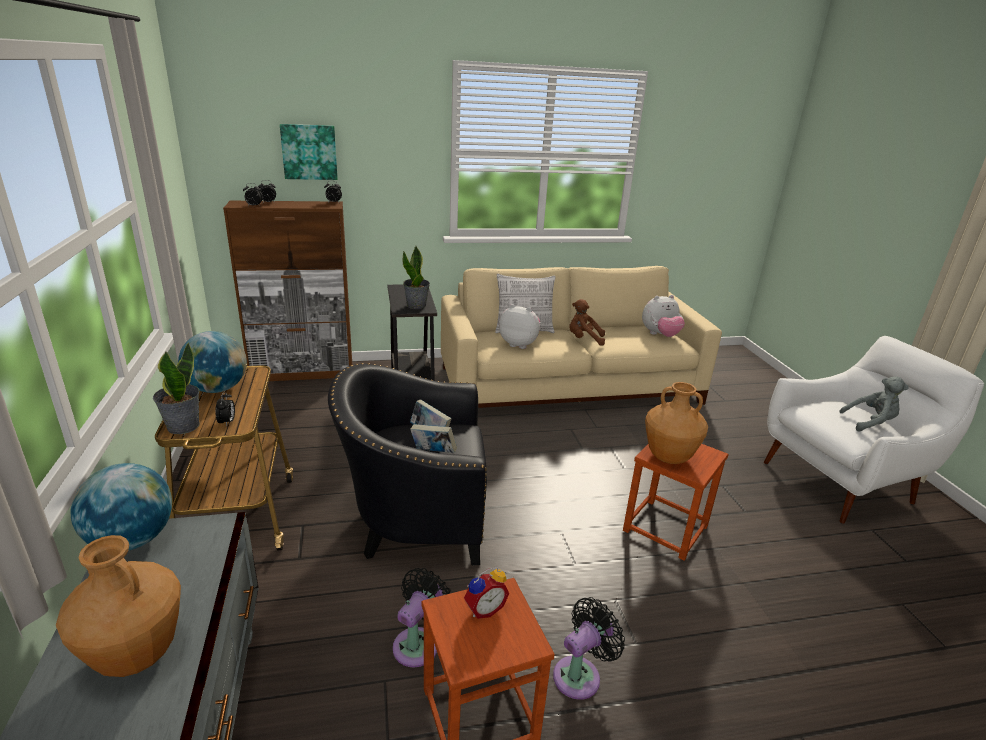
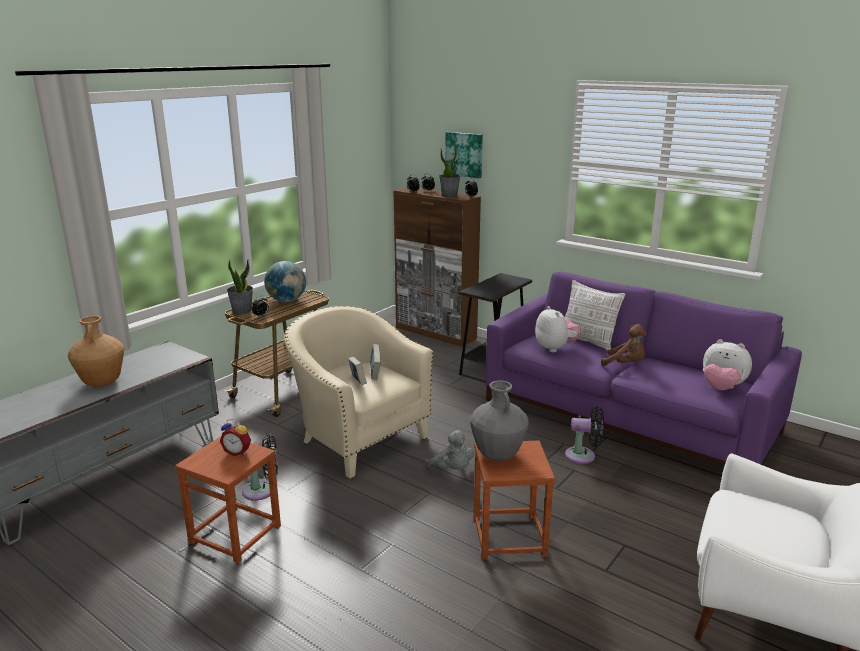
camera: 50 degrees right, 5 degrees down
(132, 540) = (163, 349): globe -> none
(414, 520) = (357, 439): black armchair -> beige armchair
(416, 305) = (488, 291): potted plant -> potted plant (449, 195)
(569, 385) = (628, 416): beige sofa -> purple sofa
(580, 674) = (305, 557): black fan -> black fan (583, 456)
(584, 339) = (625, 364): brown plush toy -> brown plush toy turned 150 degrees clockwise
(668, 457) = (497, 455): brown vase -> grey vase
(870, 423) = (786, 540): grey plush toy -> grey plush toy (452, 469)

